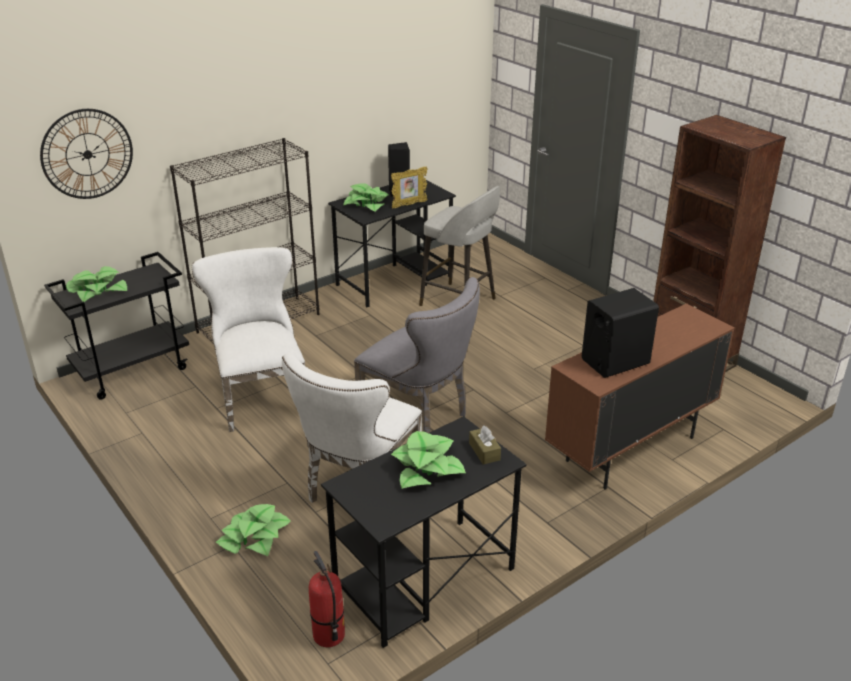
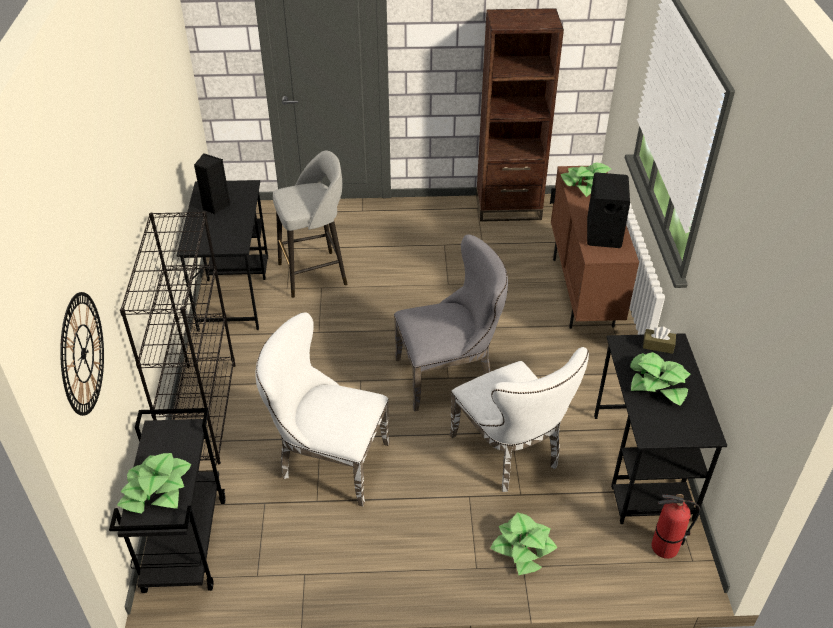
camera: 55 degrees left, 10 degrees up
(367, 204) = (211, 234): potted plant -> potted plant (587, 184)
(409, 205) = (245, 212): picture frame -> none

